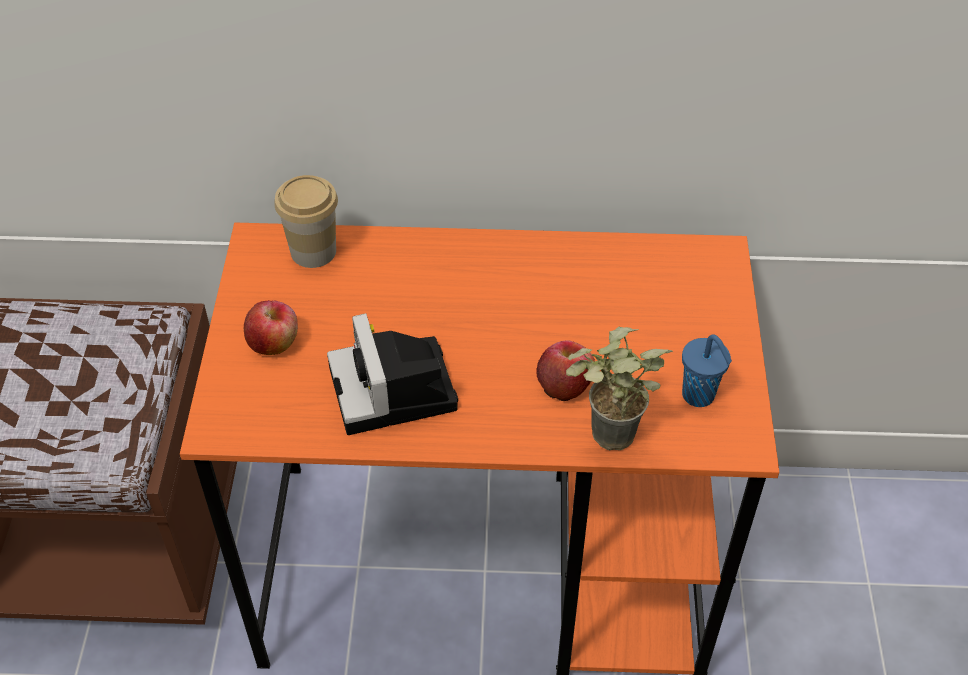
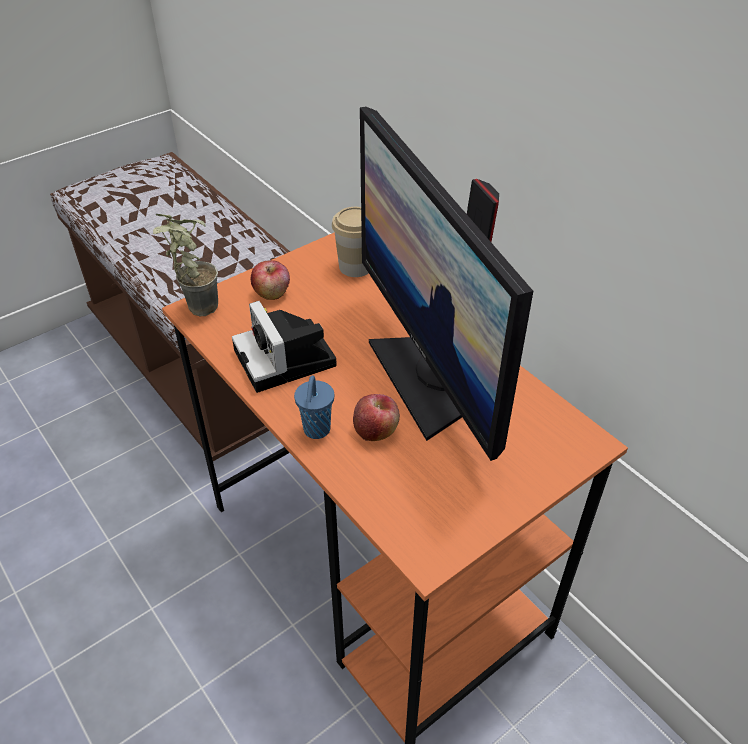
camera: 50 degrees right, 5 degrees down
(395, 392) = (287, 360): camera -> camera turned 60 degrees counterclockwise
(539, 303) = (430, 378): none -> monitor
(604, 443) = (348, 479): potted plant -> potted plant (194, 307)
(700, 396) = (444, 507): blue cup -> blue cup (316, 431)

